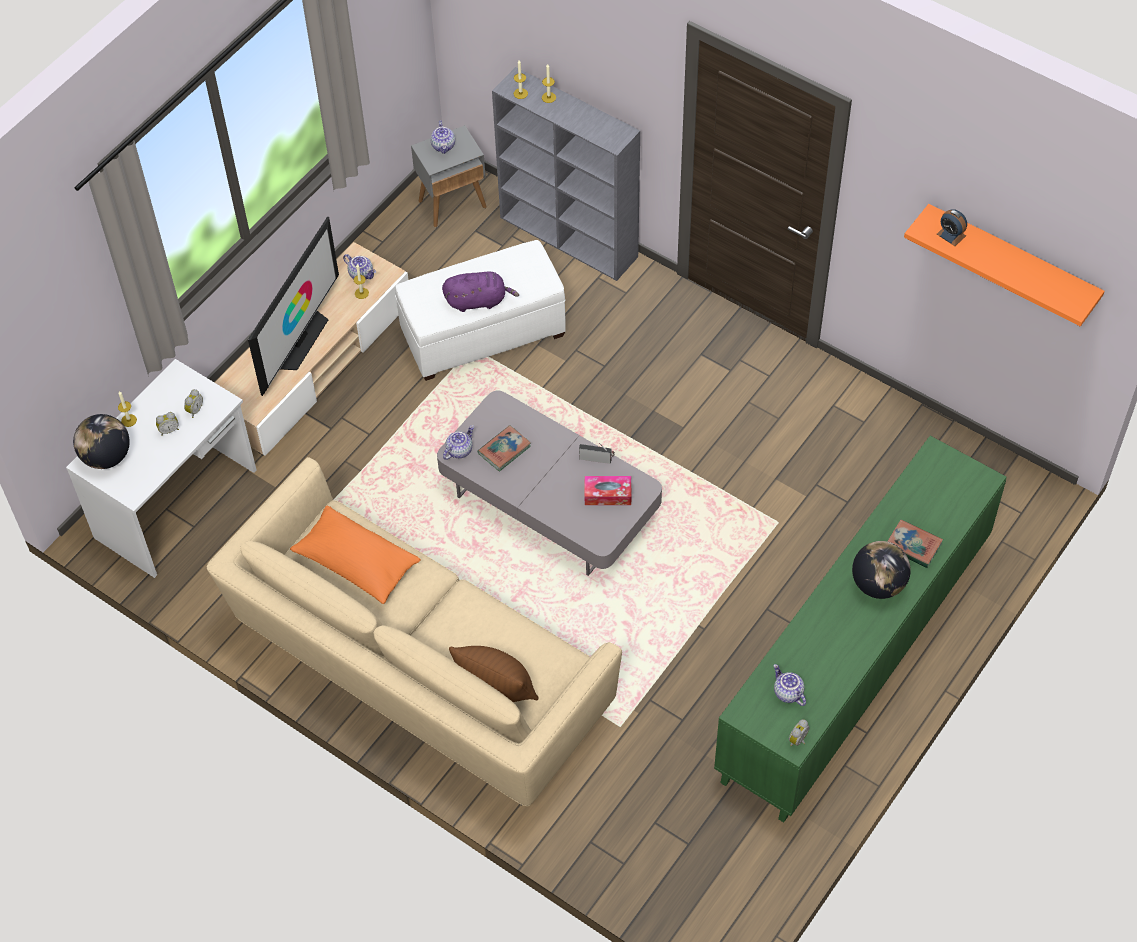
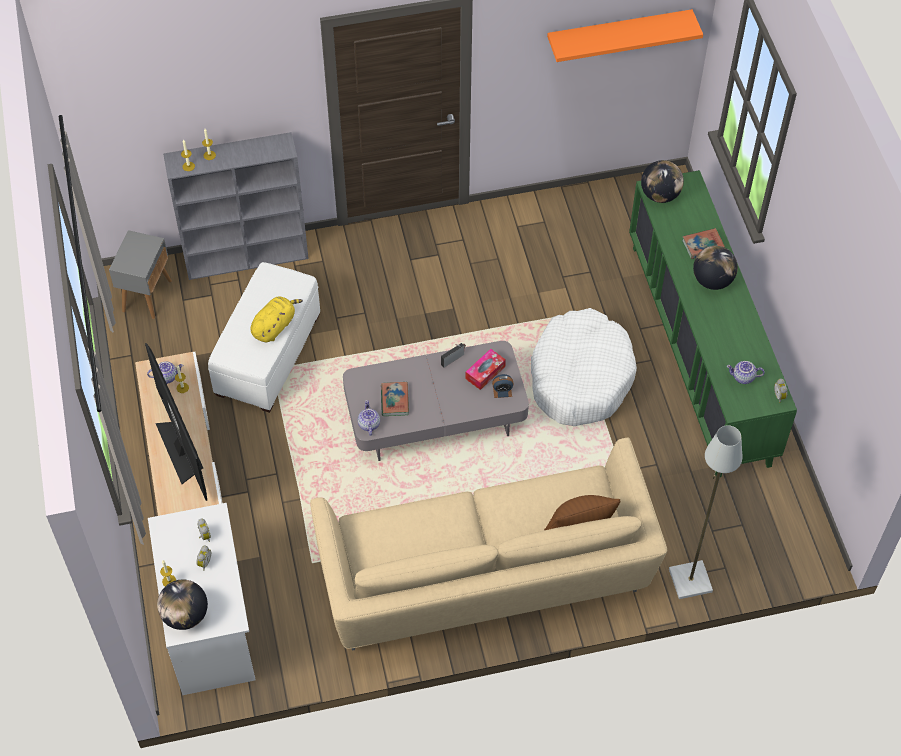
camera: 50 degrees left, 0 degrees up
(356, 563) = (407, 537): orange pillow -> none
(443, 146) = (131, 253): teapot -> none
(478, 301) = (274, 326): purple plush toy -> yellow plush toy
(578, 844) = (690, 581): none -> grey floor lamp
(716, 584) = (580, 377): none -> white dog bed
(934, 466) = (660, 195): none -> globe
(951, 235) = (581, 40): alarm clock -> alarm clock (502, 391)

